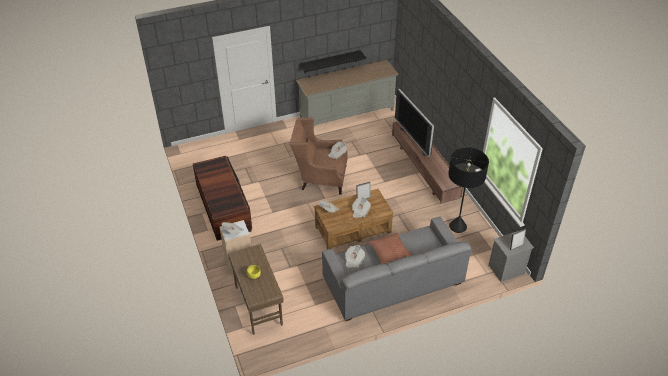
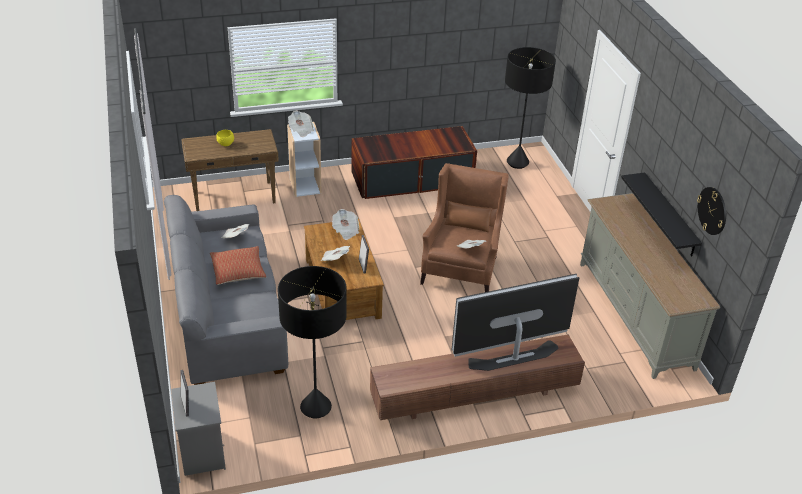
camera: 95 degrees right, 5 degrees down
(202, 156) = (517, 163): none -> black floor lamp
(361, 32) = (712, 210): none -> wall clock

